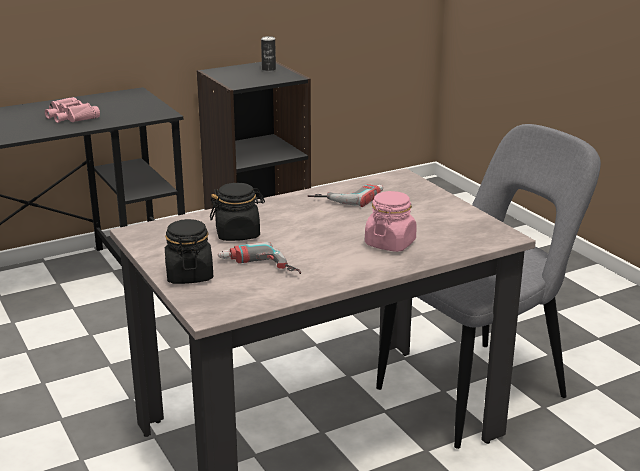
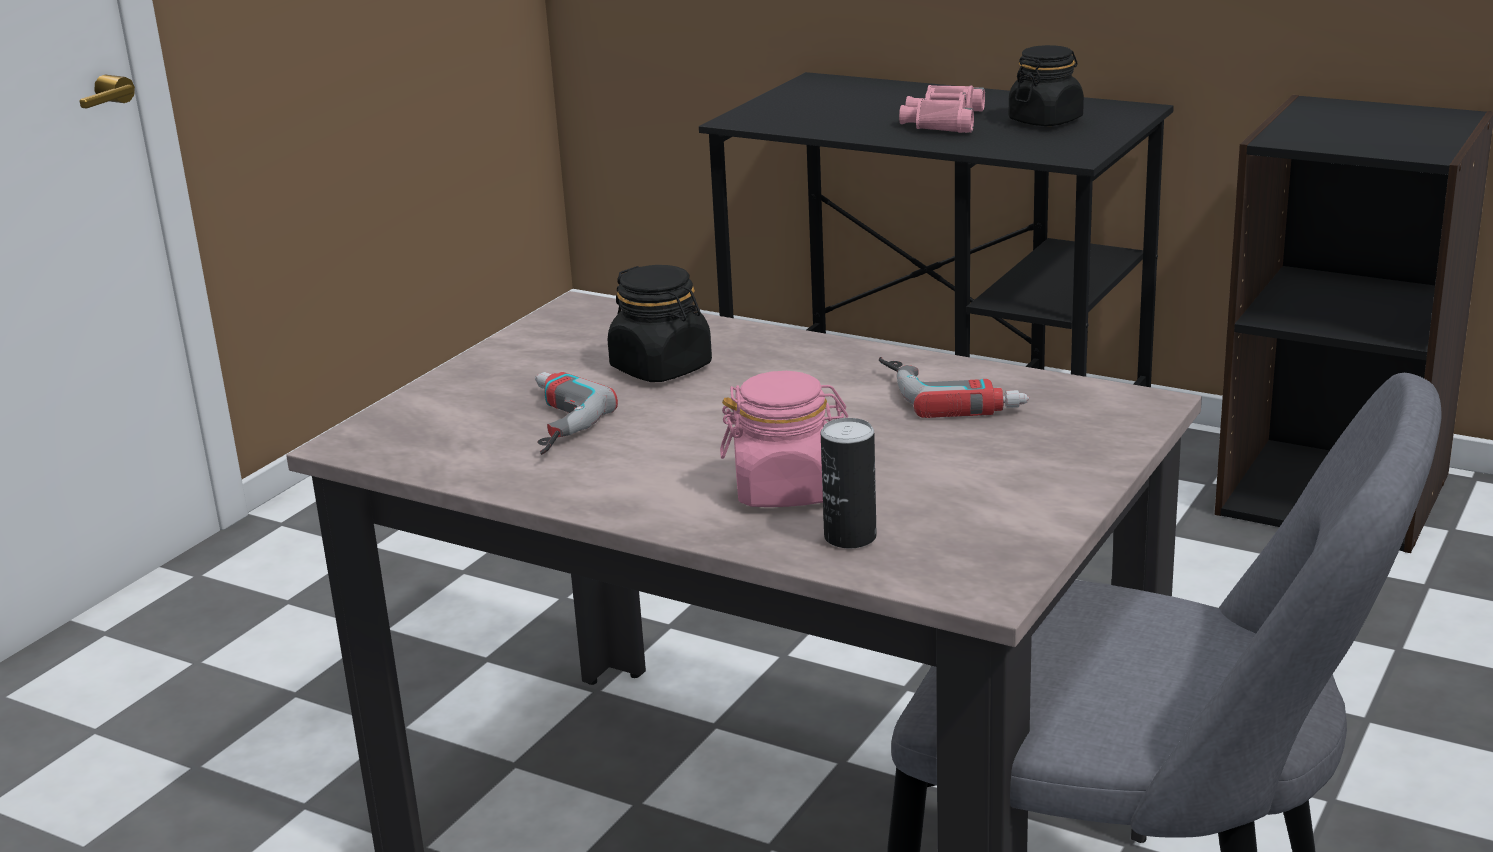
camera: 60 degrees right, 0 degrees up
(189, 275) = (466, 388): black jar -> black jar (1045, 120)
(268, 69) = (1425, 127): can -> can (850, 537)

